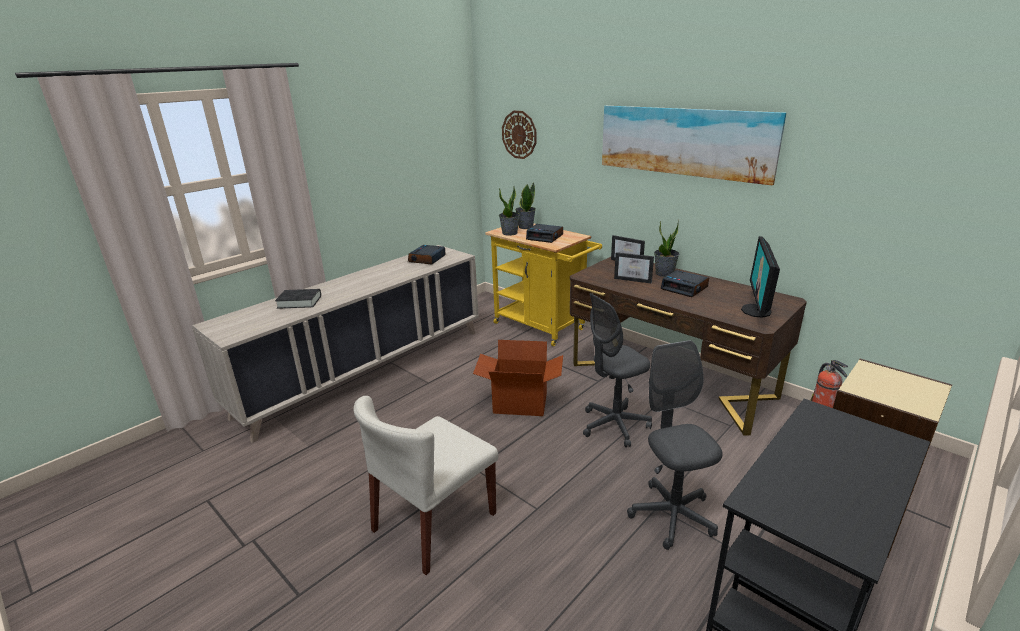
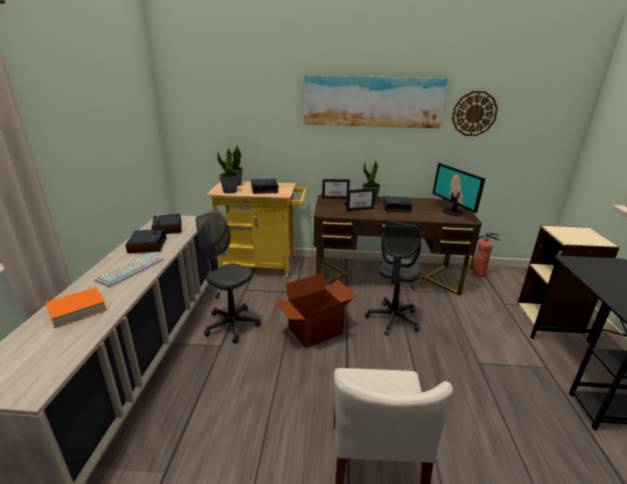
camera: 40 degrees left, 0 degrees up
(299, 302) = (77, 310): black book -> orange book
(360, 284) = (131, 269): none -> keyboard
(394, 269) = (147, 245): none -> alarm clock
(519, 134) = (212, 103): wall clock -> wall clock (474, 113)
(672, 515) = (491, 364): grey office chair -> grey office chair (232, 325)

